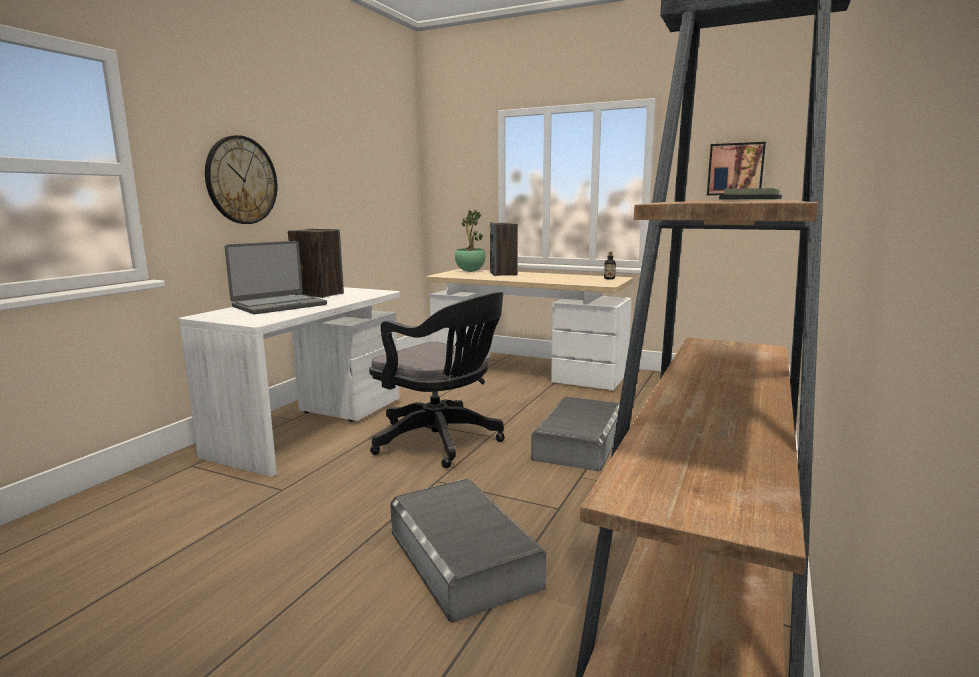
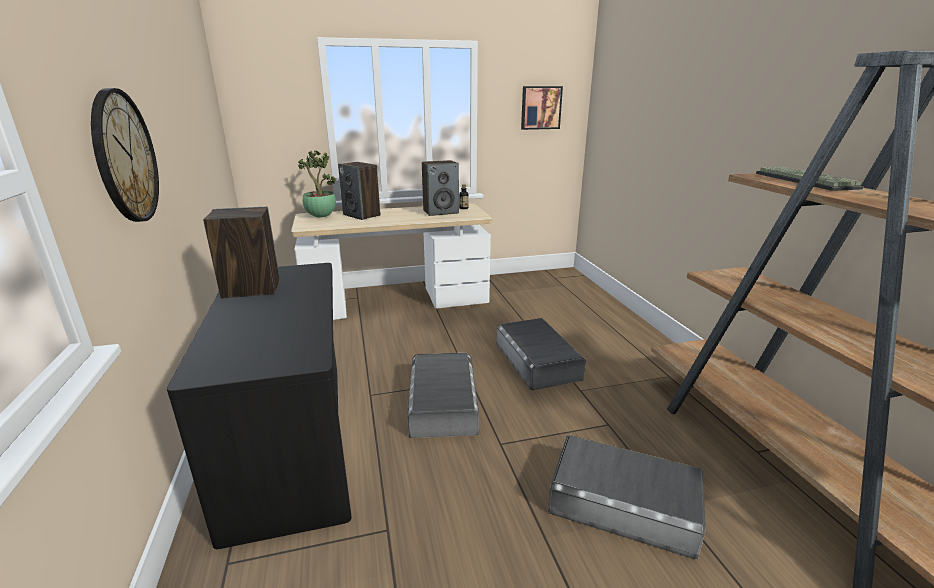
camera: 40 degrees left, 10 degrees up
(279, 305) = (255, 323): laptop -> none
(312, 426) = (292, 441): white desk -> black desk
(442, 442) = (443, 403): black office chair -> grey storage box
(578, 278) = (441, 212): none -> speaker

